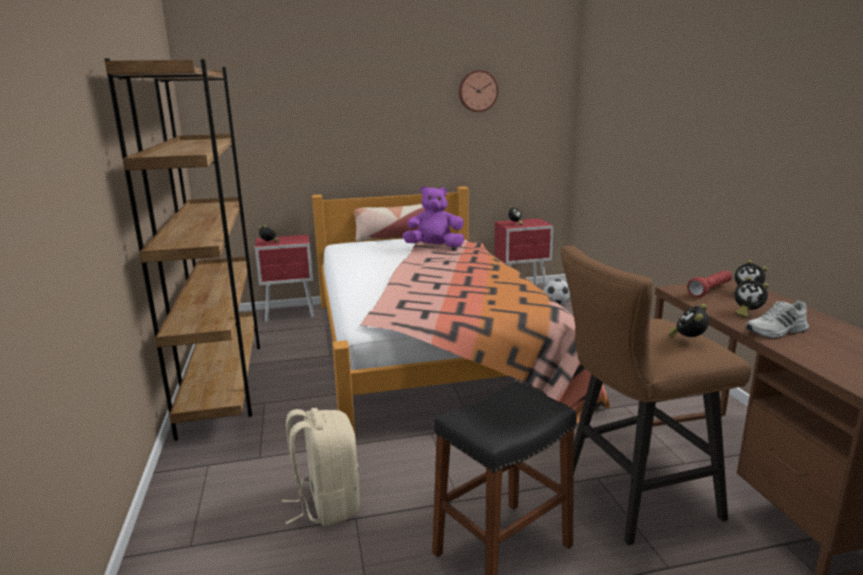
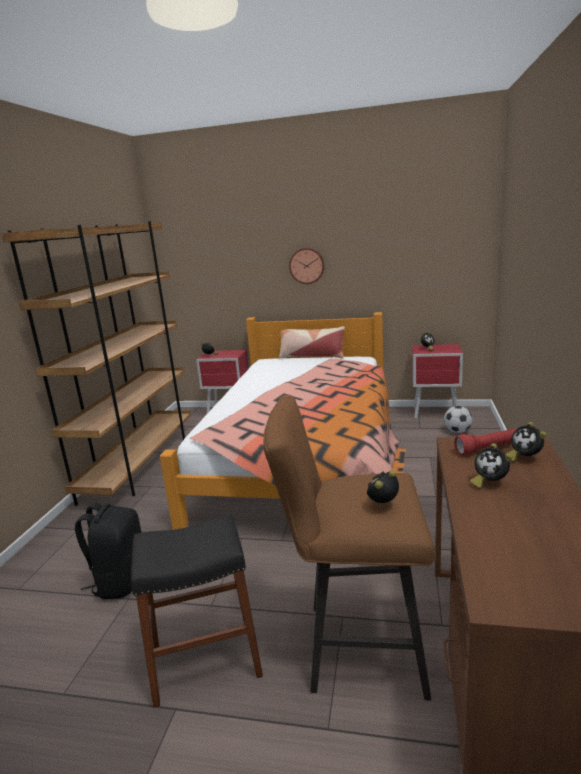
camera: 25 degrees right, 0 degrees up
(326, 504) = (120, 581): beige backpack -> black backpack
(434, 247) = (332, 368): purple plush toy -> none
(477, 91) = (393, 224): wall clock -> wall clock (307, 265)
(777, 331) = (491, 512): white shoe -> none

